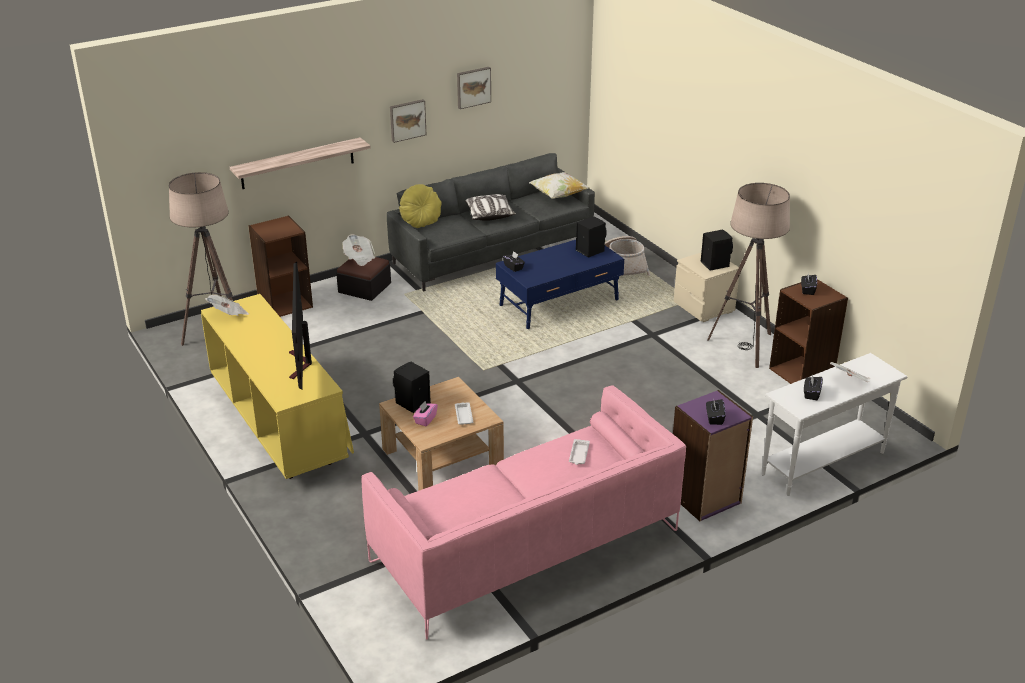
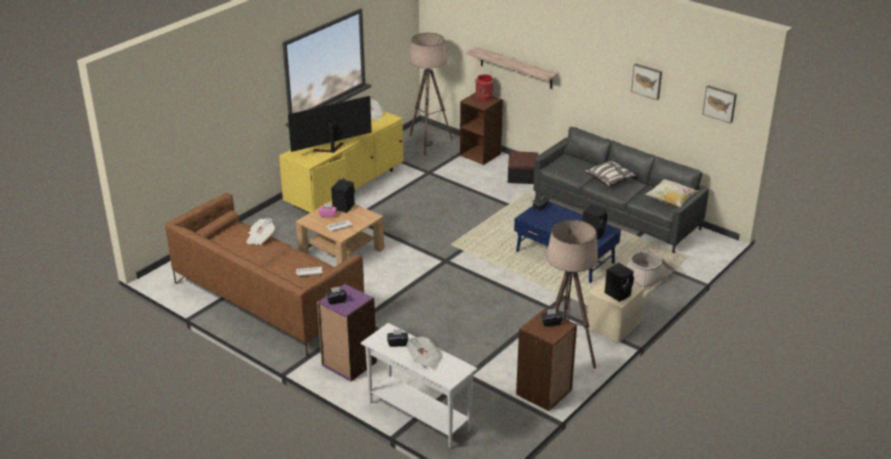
camera: 70 degrees right, 0 degrees up
(273, 225) = (484, 98): none -> red vase
(359, 258) = (528, 154): newspaper -> newspaper (260, 238)
(407, 120) = (593, 79): picture -> picture (720, 103)
(421, 224) = (570, 156): yellow pillow -> none
(525, 546) = (267, 300): pink sofa -> brown sofa

